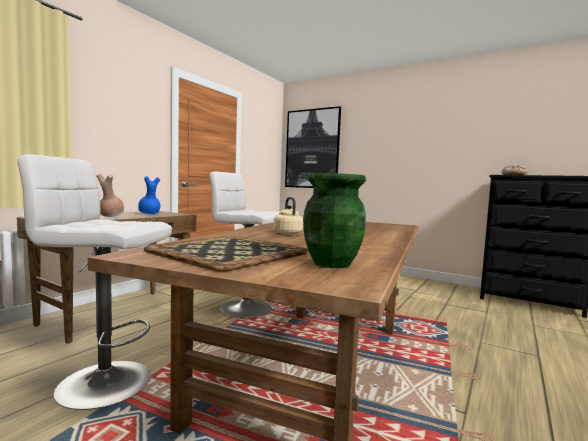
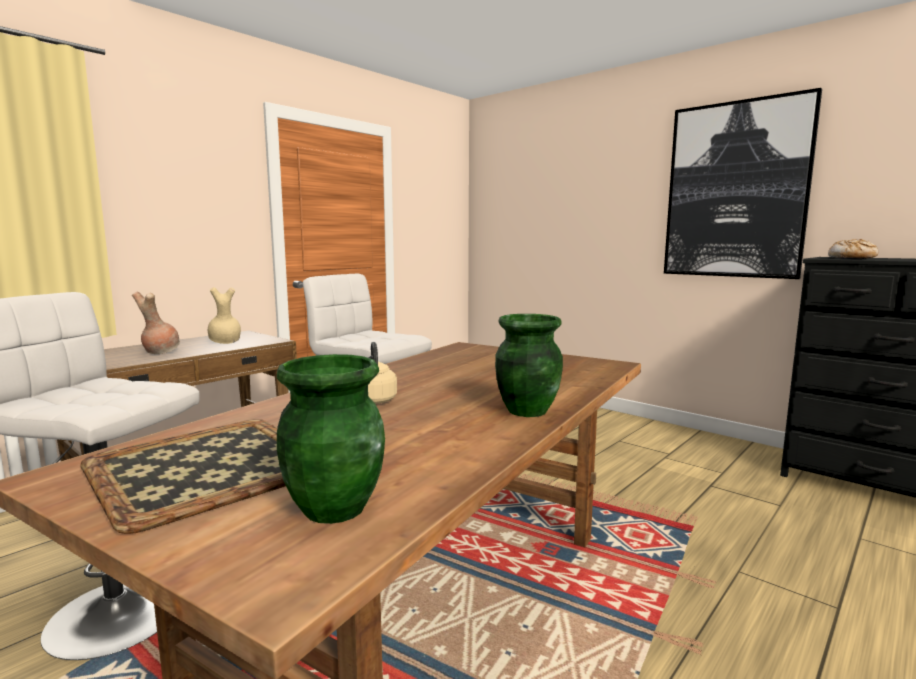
camera: 10 degrees right, 5 degrees up
(149, 214) = (224, 342): blue vase -> beige vase
(312, 149) = (514, 209): picture -> picture (735, 190)
(383, 237) = (526, 411): none -> green vase

